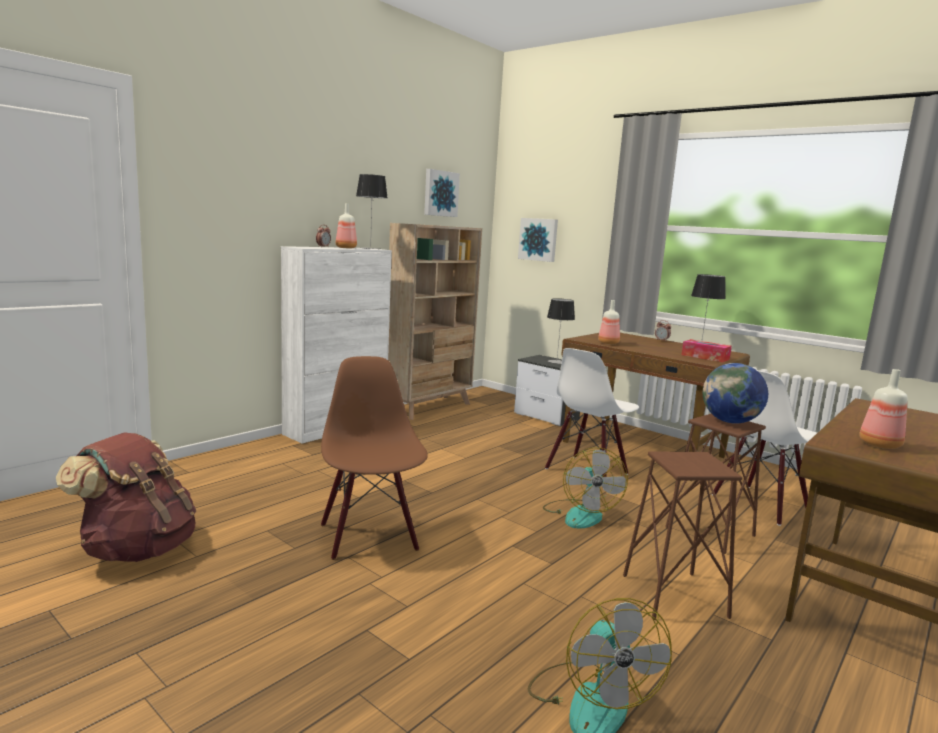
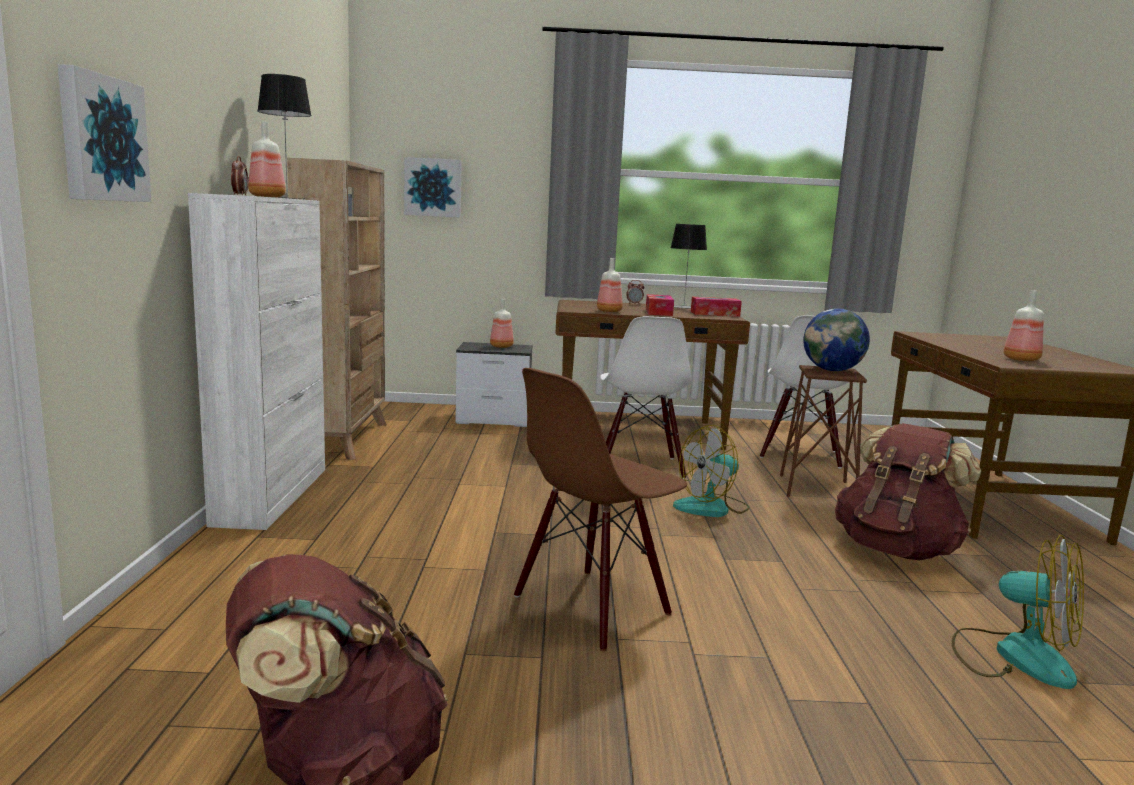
camera: 40 degrees left, 0 degrees up
(370, 536) = (592, 607): brown chair -> brown chair turned 75 degrees counterclockwise
(440, 193) = (314, 115): picture -> picture (101, 139)
(556, 362) = (502, 347): table lamp -> bottle
(580, 514) = (712, 507): fan -> fan turned 105 degrees clockwise
(652, 349) = (658, 312): none -> tissue box
(674, 596) = (896, 550): brown stool -> brown backpack

